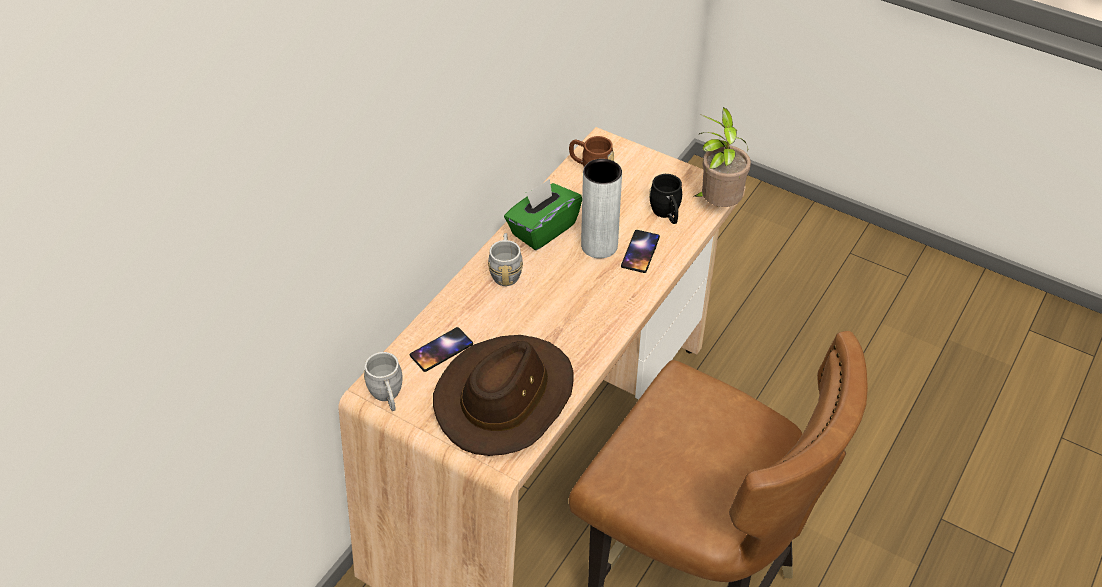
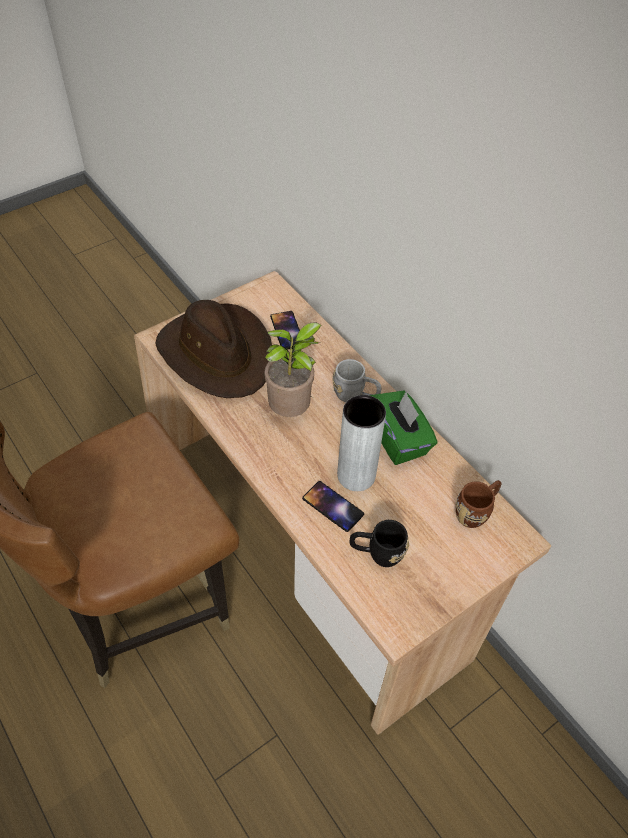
camera: 110 degrees right, 5 degrees up
(388, 397) = (258, 291): grey mug -> none
(717, 205) = (372, 611): potted plant -> potted plant (292, 411)

